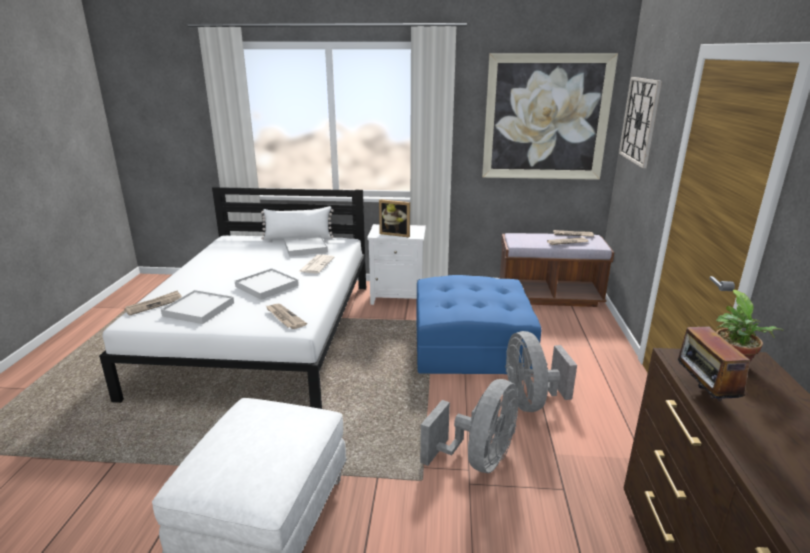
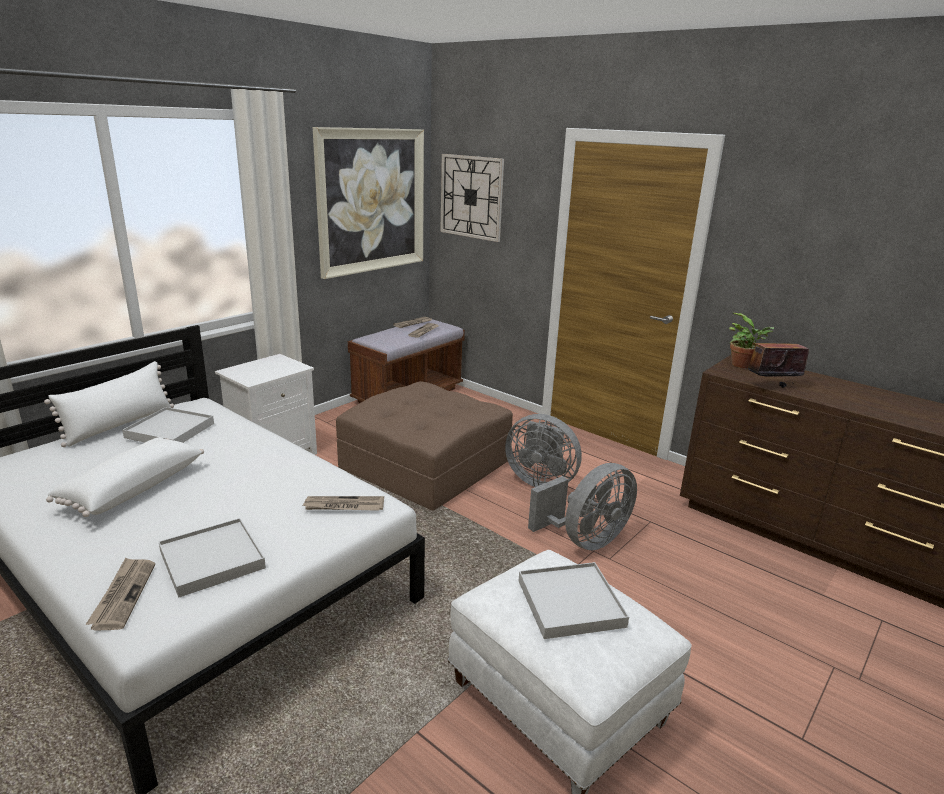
camera: 55 degrees left, 0 degrees up
(243, 266) = (132, 488): none -> white pillow
(267, 286) = (235, 490): white tray -> white tray (570, 603)
(316, 264) = (235, 441): newspaper -> none
(396, 234) = (271, 372): picture frame -> none
(471, 345) = (426, 464): blue ottoman -> brown ottoman
(478, 459) = (585, 540): grey fan -> grey fan turned 75 degrees clockwise
(702, 396) = (771, 386): radio -> radio turned 135 degrees clockwise

